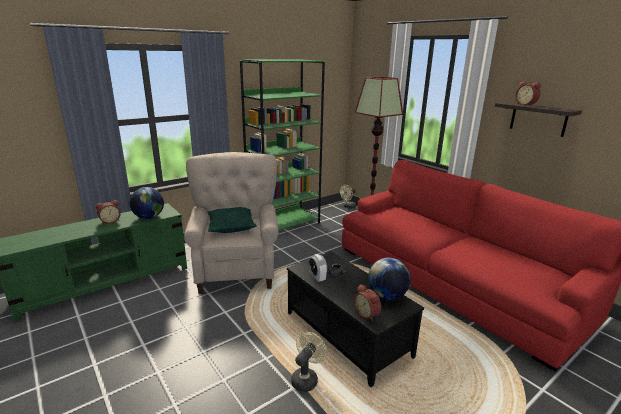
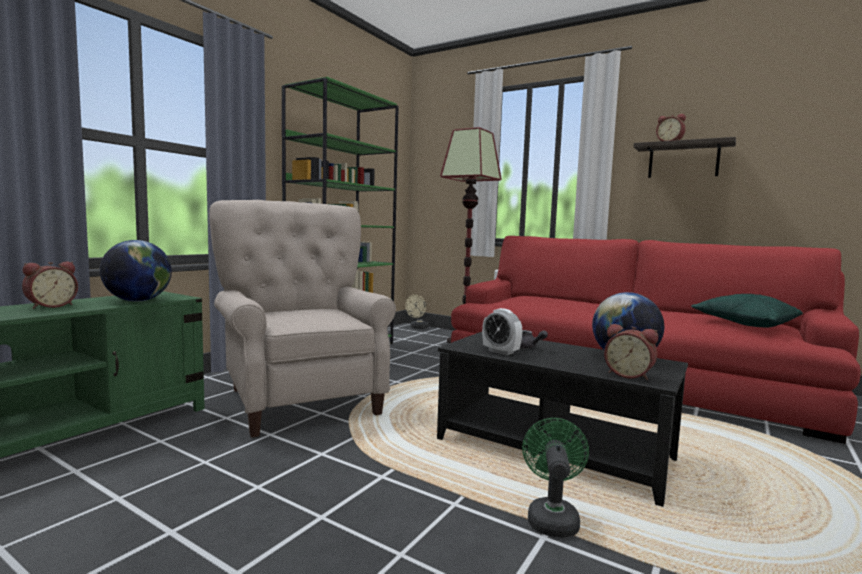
camera: 20 degrees left, 15 degrees down
(231, 227) = (301, 313): green pillow -> green pillow (744, 324)
(306, 378) = (552, 517): beige fan -> green fan

